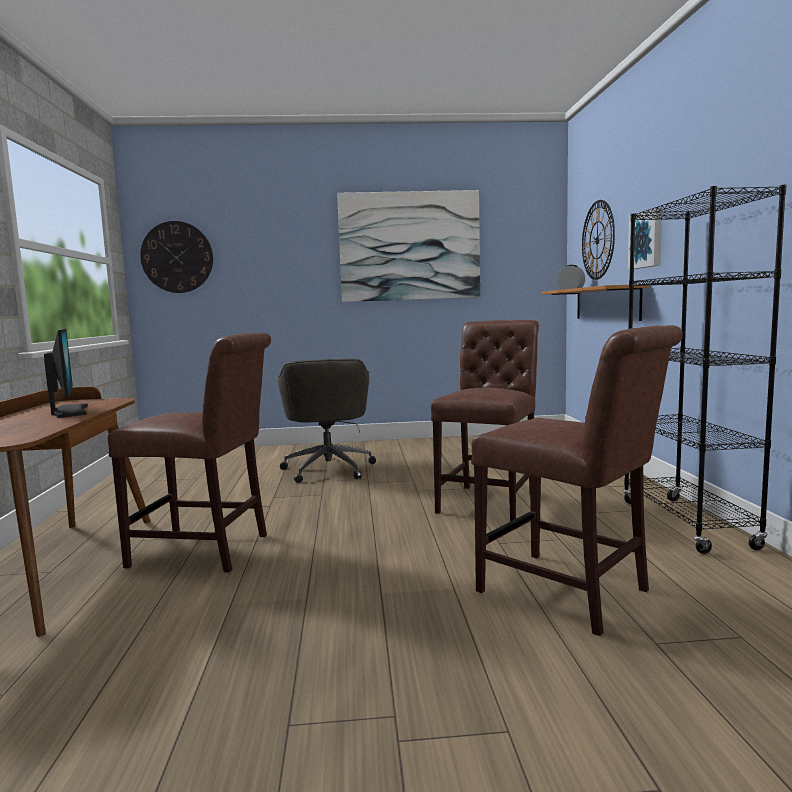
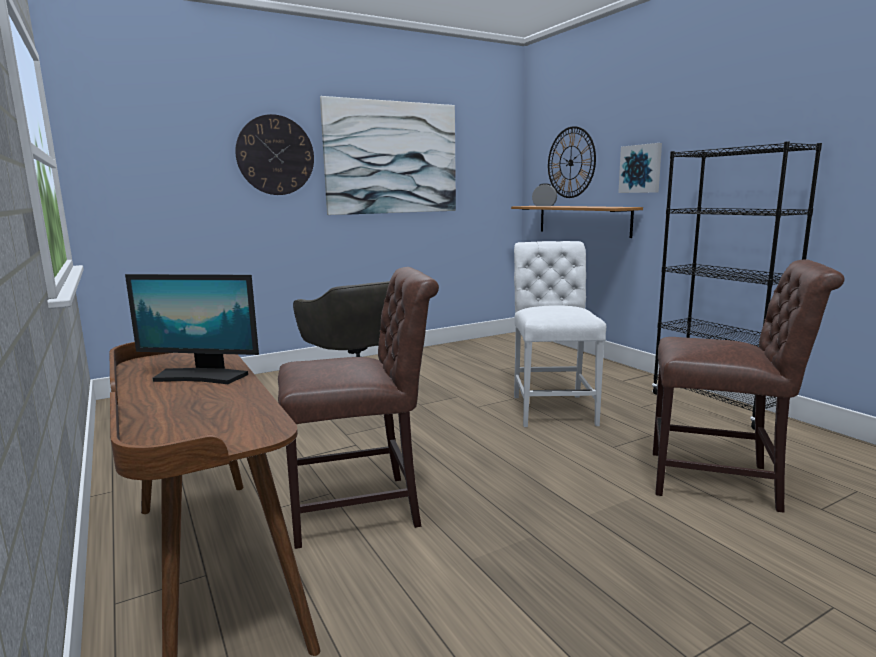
camera: 25 degrees left, 5 degrees up
(69, 411) = (201, 376): monitor -> monitor turned 150 degrees clockwise
(177, 257) = (131, 160): wall clock -> wall clock (275, 155)
(490, 501) = (553, 408): brown chair -> white chair

